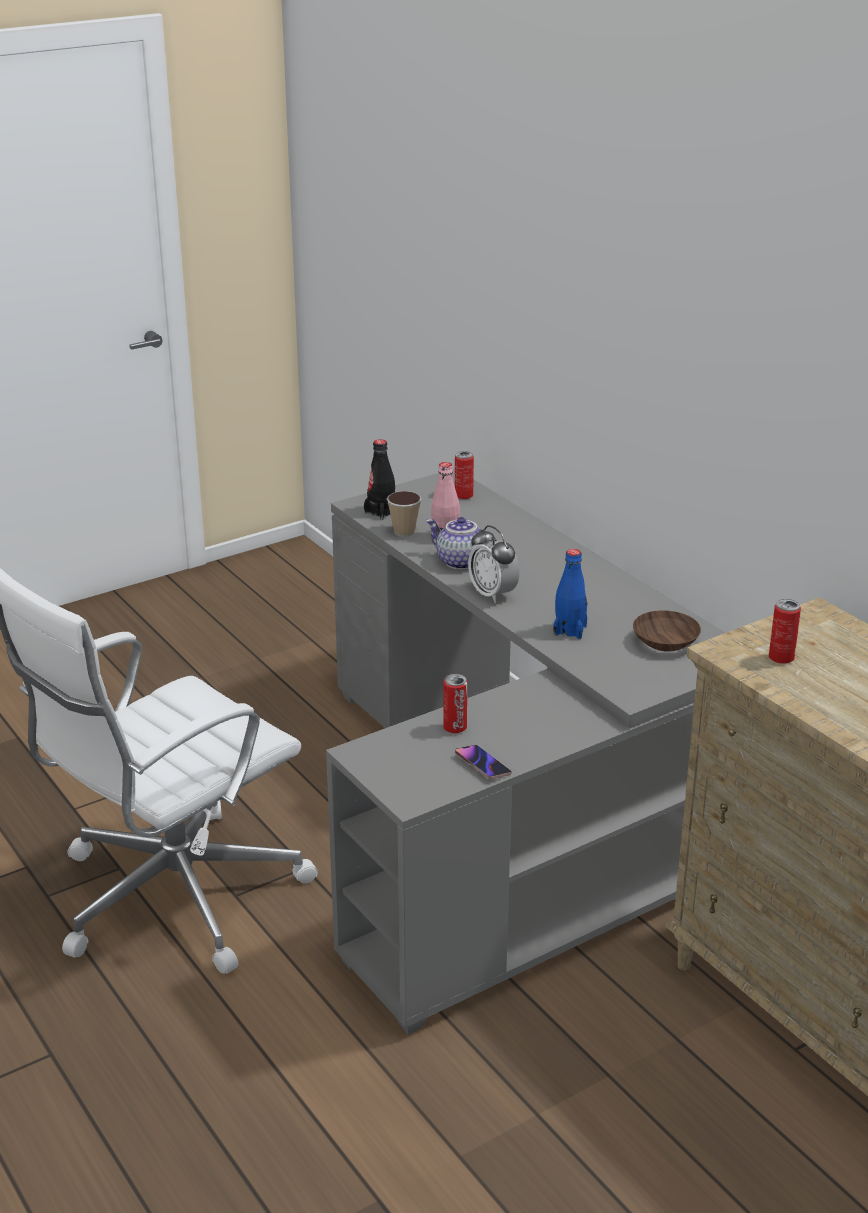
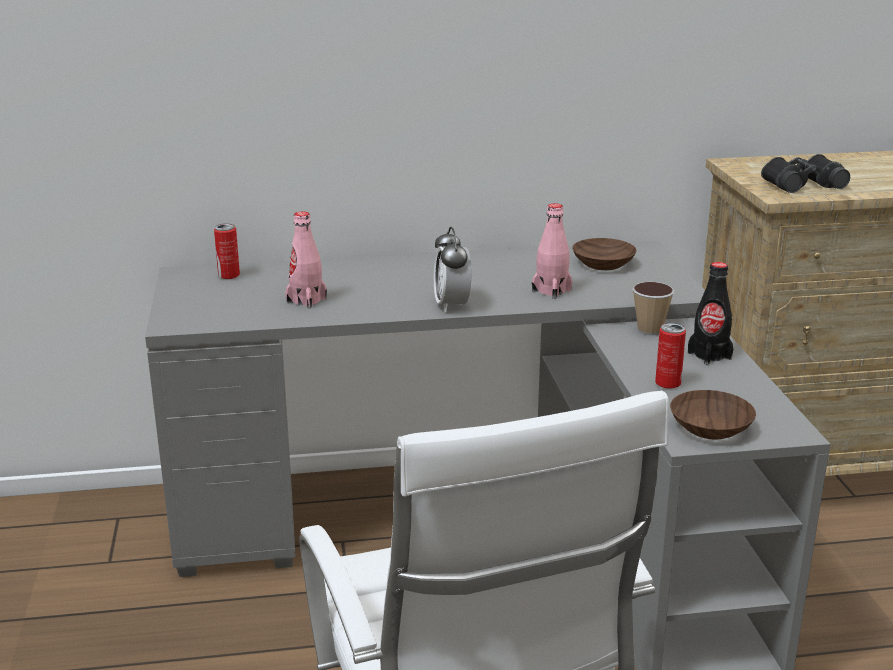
camera: 65 degrees left, 5 degrees down
(381, 512) = (208, 317): black bottle -> black bottle (709, 356)
(388, 759) = (710, 427): none -> brown bowl
(404, 532) = (270, 315): cup -> cup (650, 330)
(459, 562) = (369, 305): teapot -> none
(482, 765) = (743, 385): phone -> none
(493, 594) = (452, 305): alarm clock -> alarm clock turned 90 degrees clockwise
(570, 630) = (551, 291): blue bottle -> pink bottle
(781, 658) = (801, 184): can -> black binoculars

